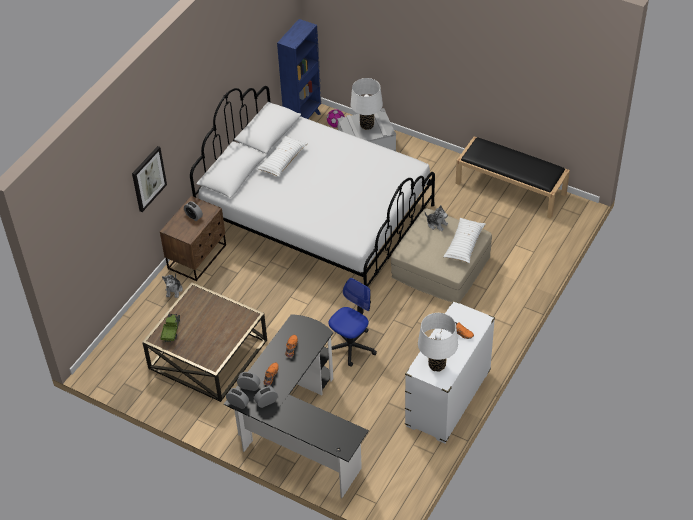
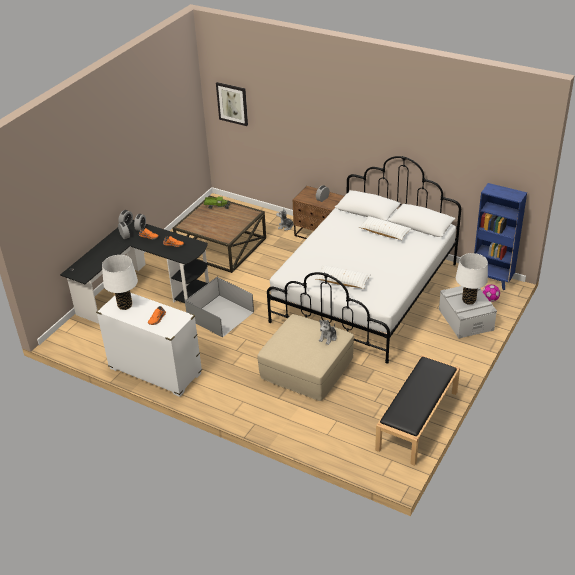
camera: 90 degrees right, 10 degrees down
(148, 178) = (308, 136): picture -> picture (232, 103)
(351, 346) = (220, 316): office chair -> grey storage box
(464, 244) = (301, 355): white pillow -> white pillow (342, 281)

